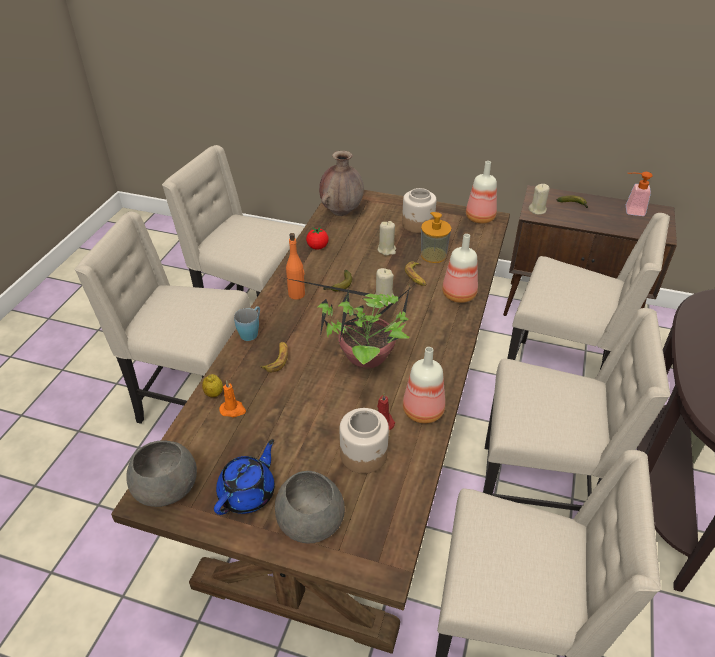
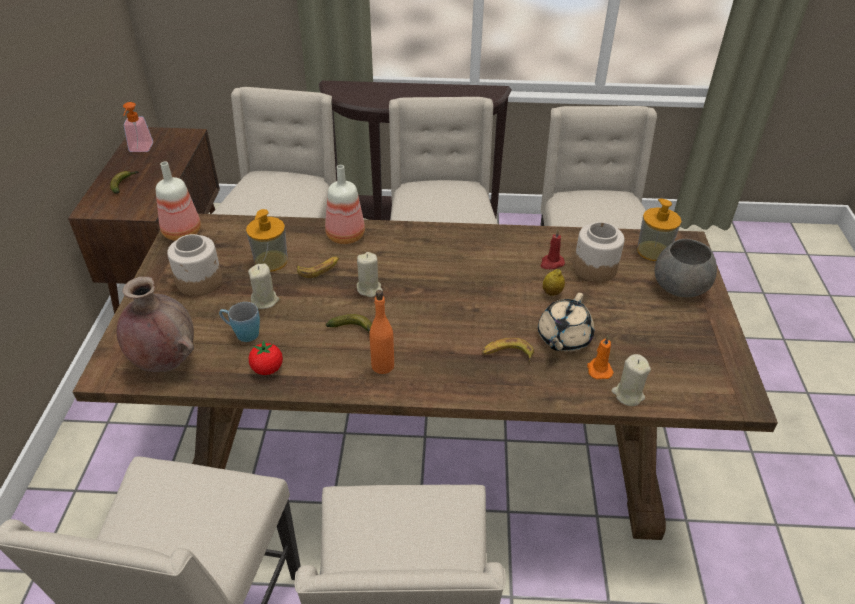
camera: 105 degrees left, 0 degrees up
(168, 487) = (719, 388): grey bowl -> none
(214, 394) = (586, 393): lemon -> lemon (552, 292)
(248, 493) = (683, 329): blue teapot -> none
(251, 332) = (471, 390): blue mug -> blue mug (242, 333)
(278, 398) = (563, 338): none -> beige teapot
(363, 357) = (473, 288): potted plant -> none
(377, 522) = (653, 251): none -> soap dispenser
(422, 410) = (524, 242): bottle -> none
(537, 210) = (135, 208): beige candle -> beige candle (628, 394)

